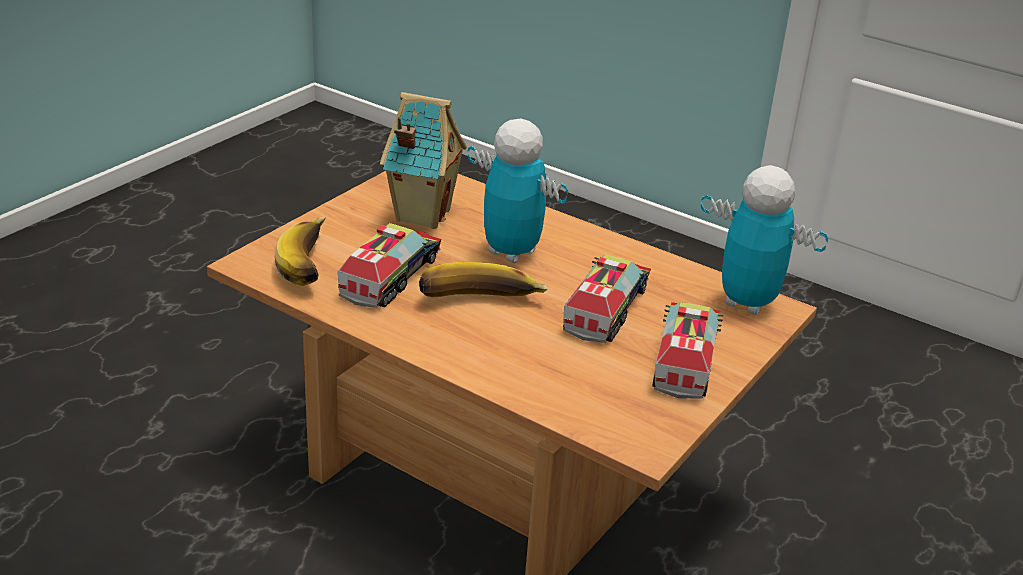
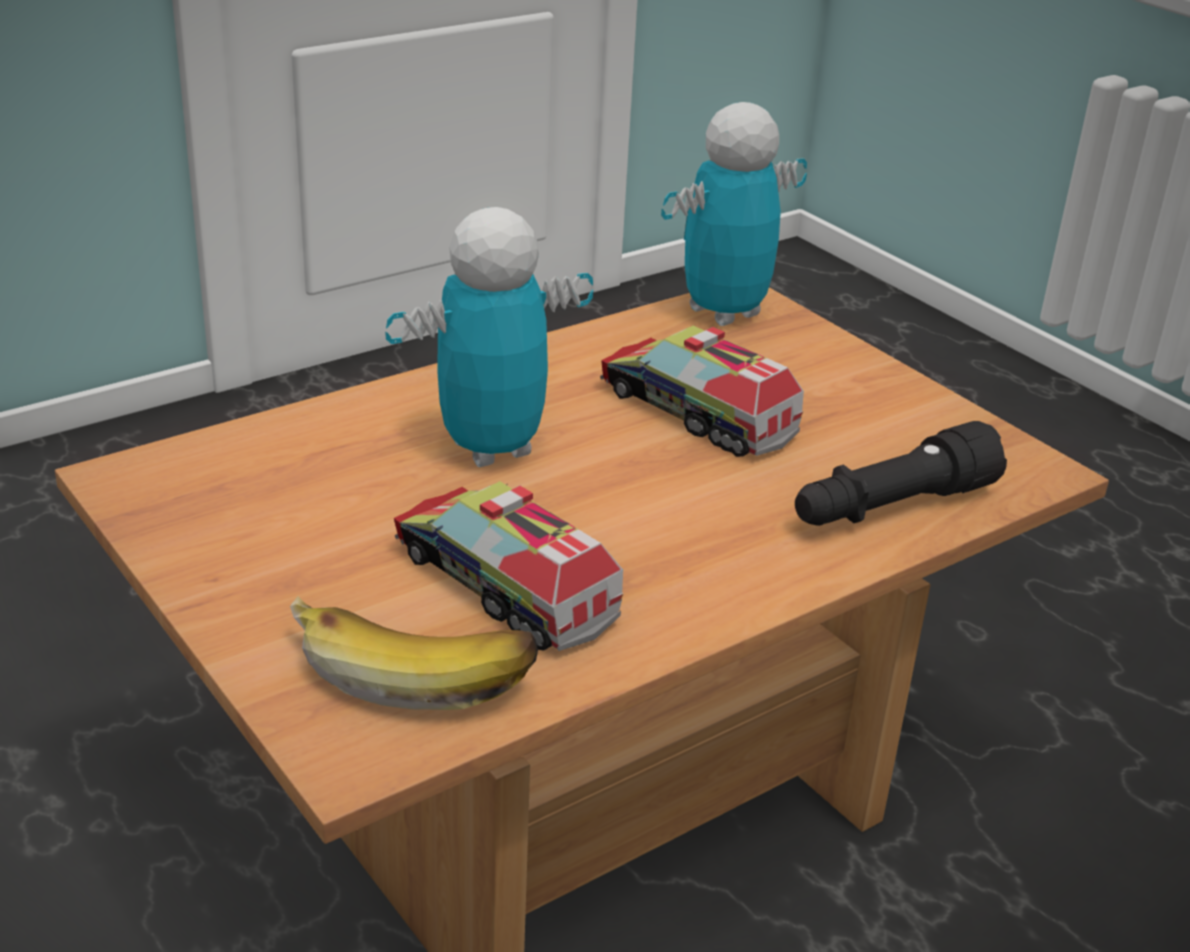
camera: 70 degrees left, 0 degrees up
(421, 215) = (302, 507): toy house -> none
(480, 304) = (638, 514): banana -> none
(550, 388) = (891, 507): none -> black flashlight
(685, 359) = (844, 389): toy truck -> none

